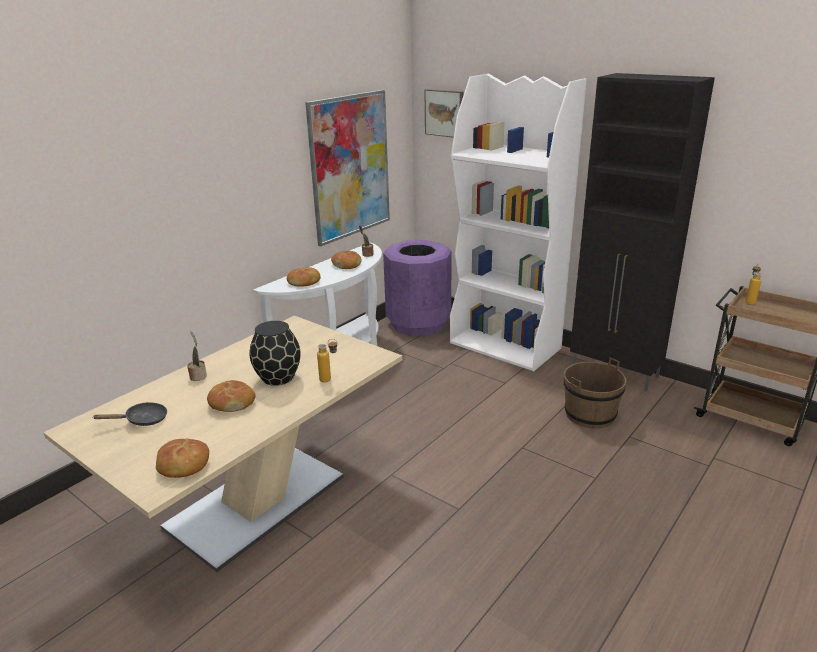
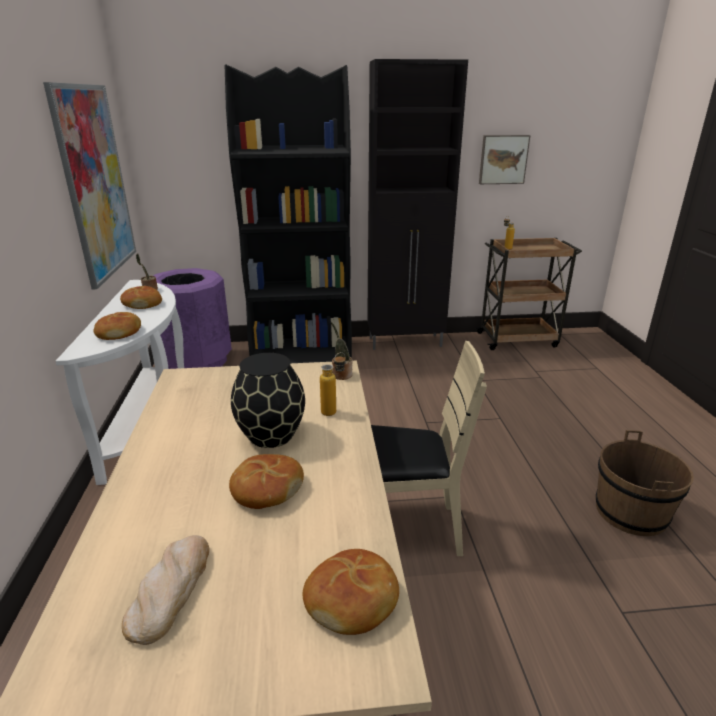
camera: 45 degrees left, 0 degrees up
(142, 420) = (170, 589): black frying pan -> bread
(198, 376) = (154, 485): potted plant -> potted plant (341, 374)
(392, 507) = (404, 530): none -> beige chair
(445, 113) = (173, 118): picture -> picture (503, 159)
(506, 346) = (302, 353): white bookcase -> black bookcase
(590, 415) = (433, 377): brown bucket -> brown bucket (631, 512)

